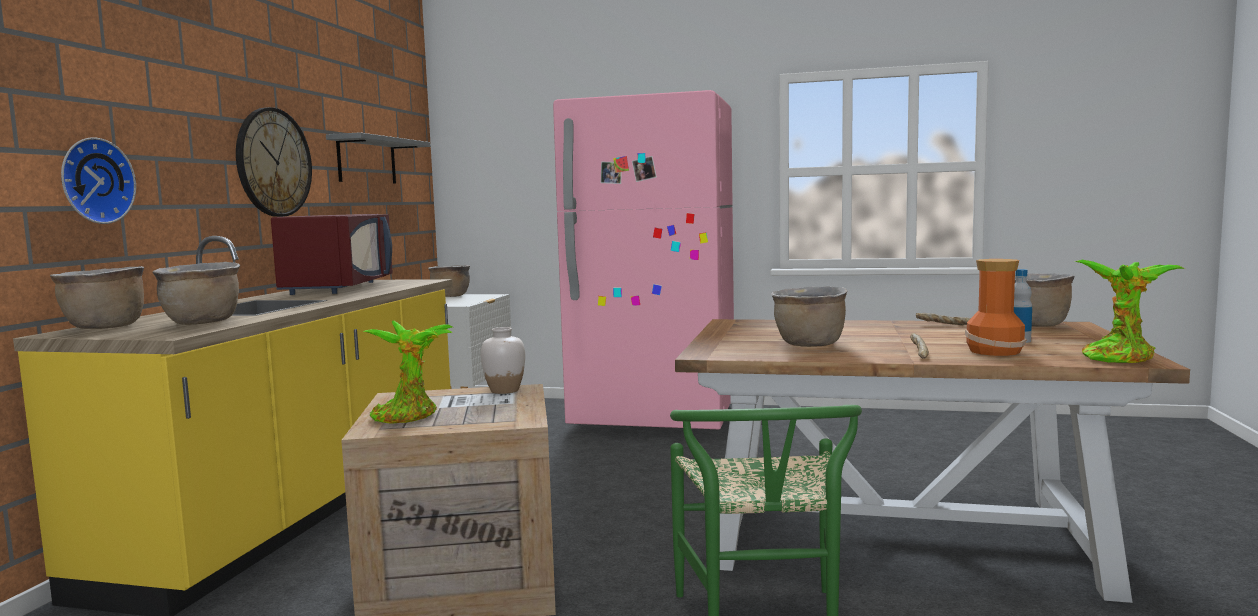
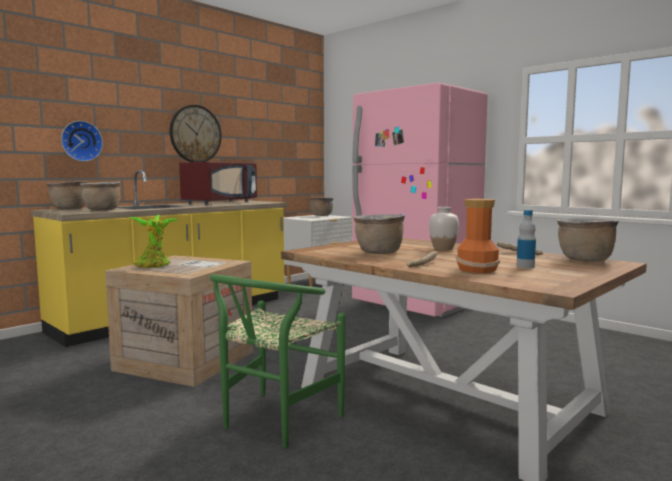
camera: 30 degrees right, 0 degrees up
(367, 161) = (267, 134): grey shelf -> none
(504, 390) = (224, 261): white vase -> white vase (443, 249)
(1120, 357) = (550, 284): potted plant -> none

